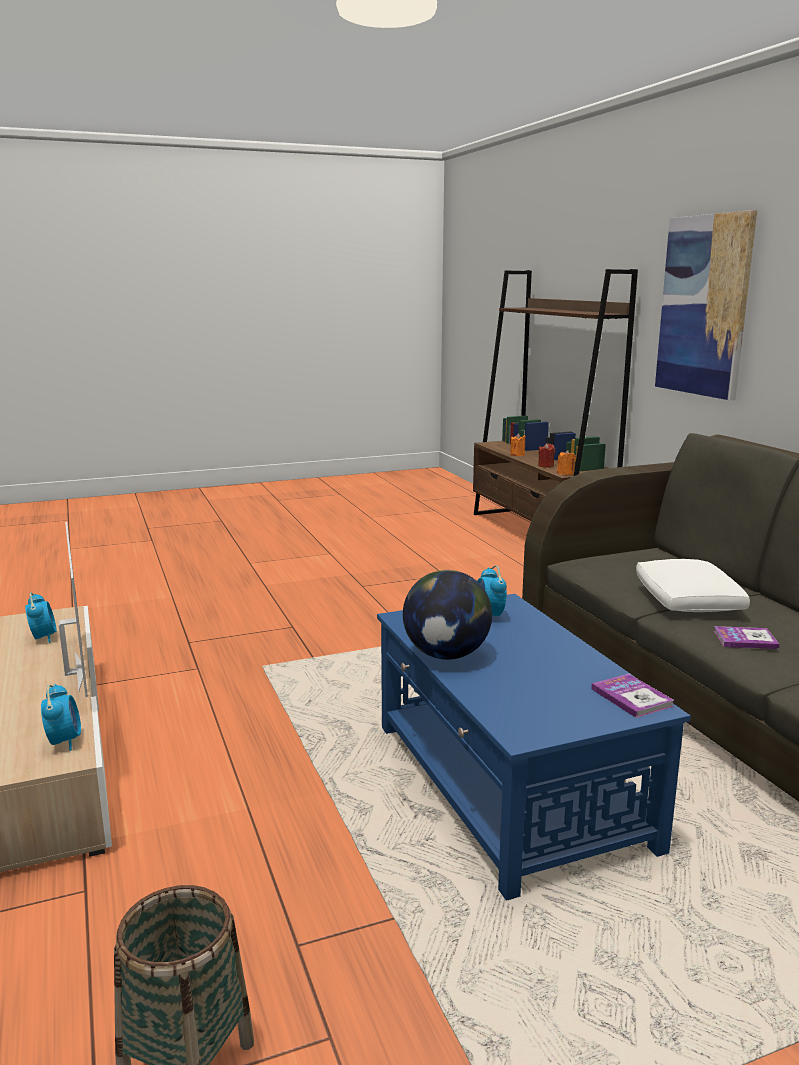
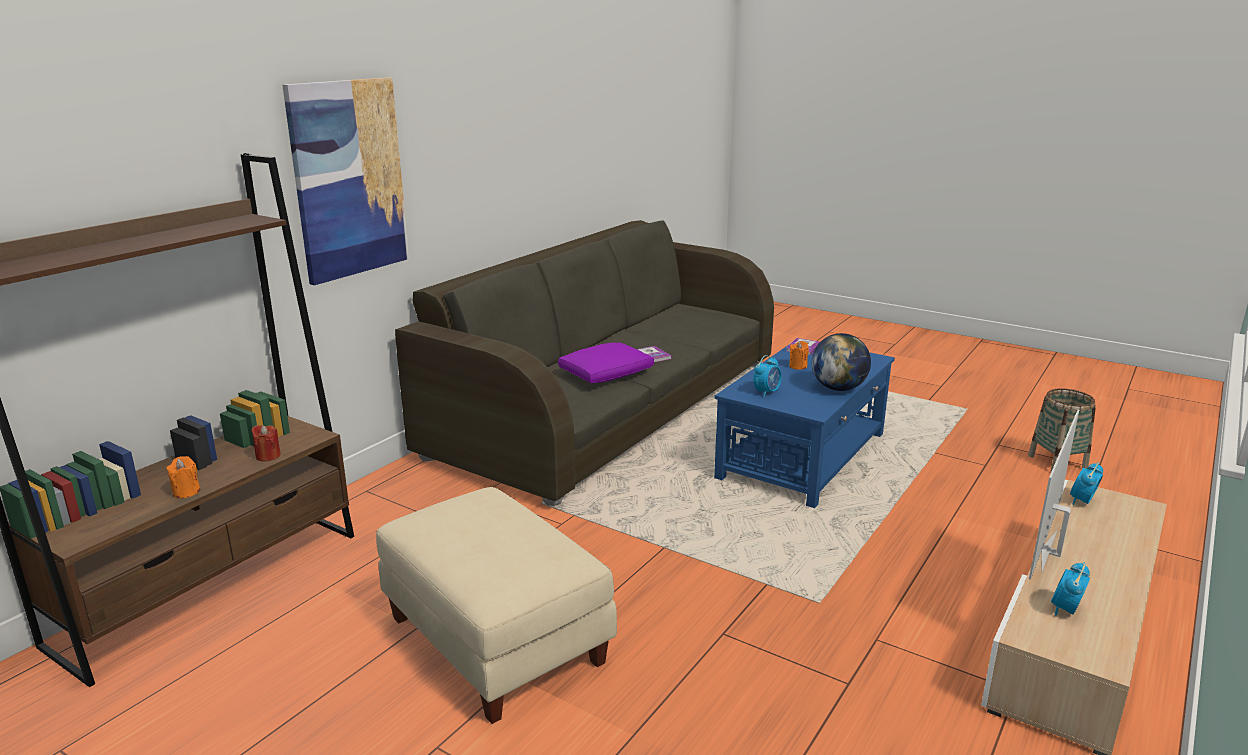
camera: 125 degrees left, 5 degrees up
(390, 575) = (493, 640): none -> beige ottoman
(565, 473) = (312, 436): orange candle -> orange candle (798, 366)
(688, 601) = (606, 374): white pillow -> purple pillow

